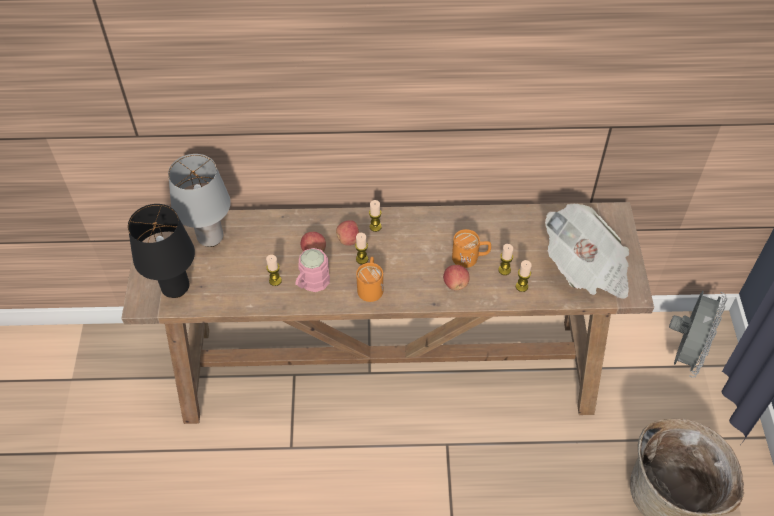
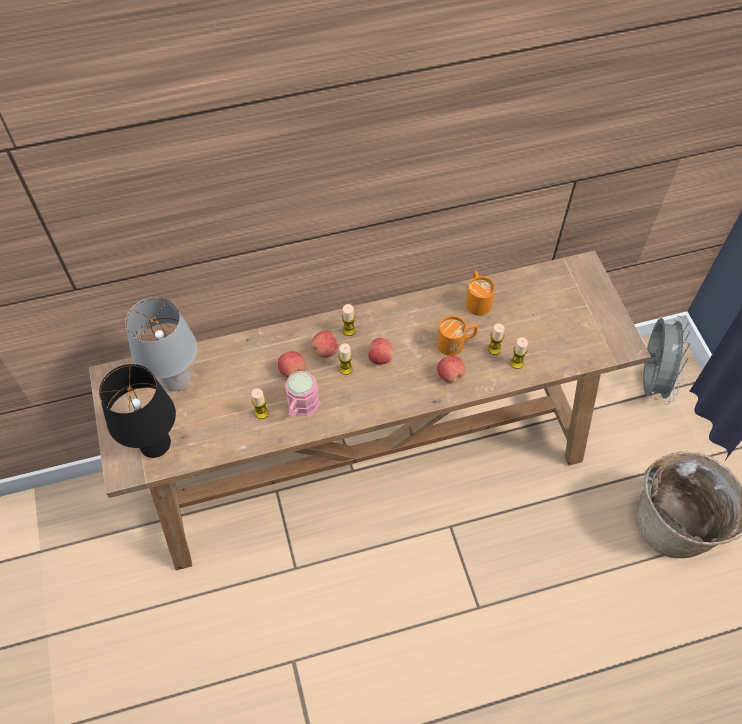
camera: 15 degrees left, 5 degrees up
(370, 286) = (364, 396): orange mug -> orange mug (477, 300)
(396, 256) = (380, 358): none -> apple
(586, 268) = (573, 330): newspaper -> none

